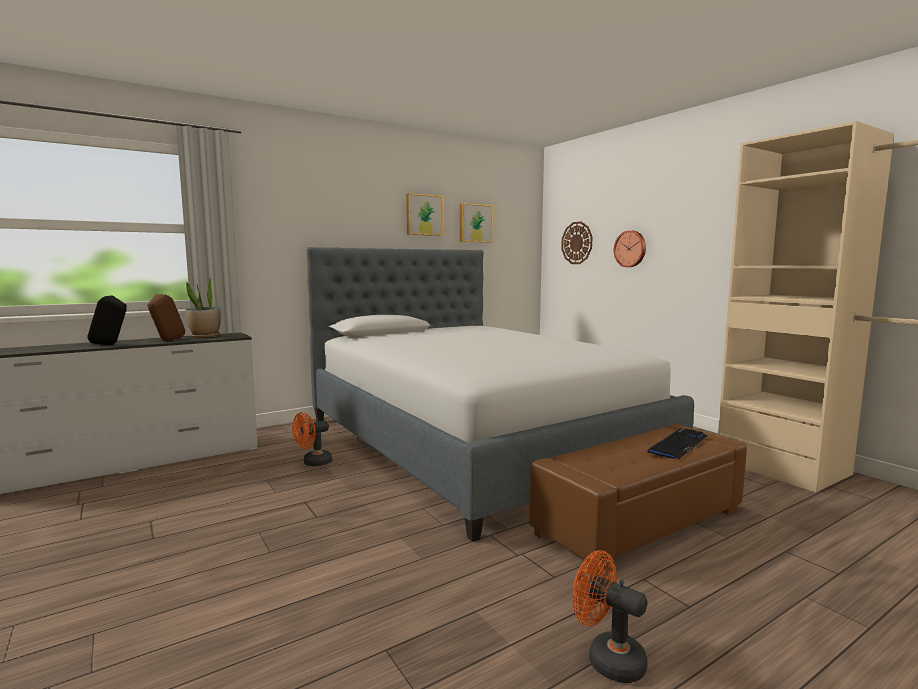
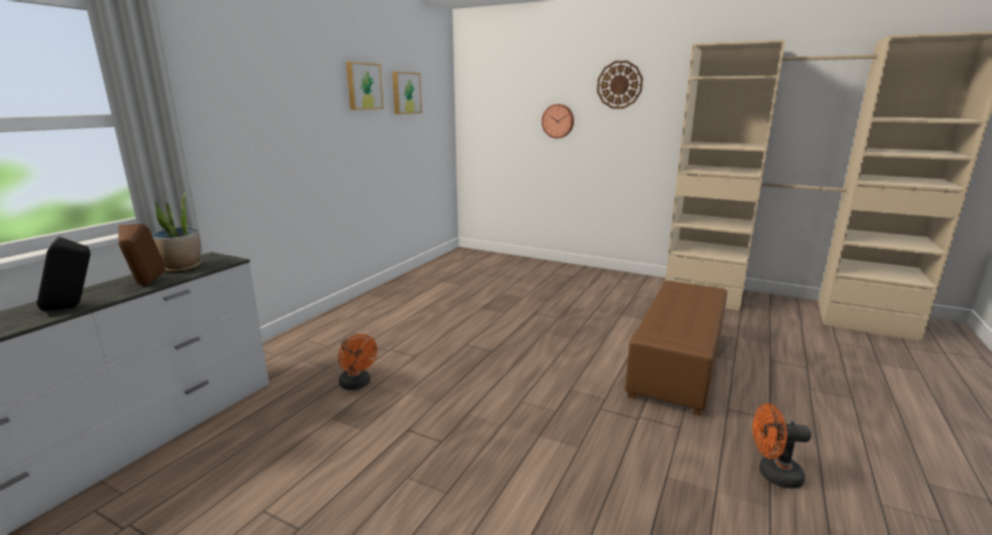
camera: 30 degrees left, 10 degrees up
(313, 463) = (357, 384): orange fan -> orange fan turned 60 degrees counterclockwise
(476, 441) = (481, 321): bed -> none
(577, 243) = (498, 112): wall clock -> wall clock (619, 85)
(678, 444) = (696, 300): keyboard -> none

